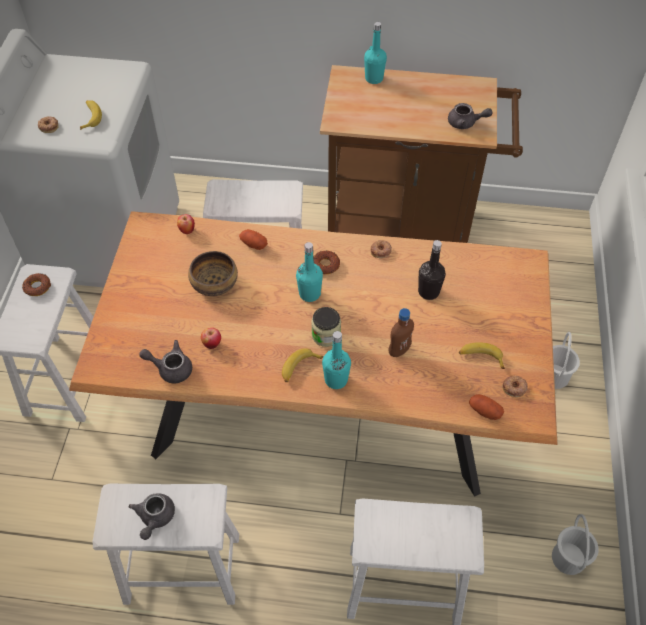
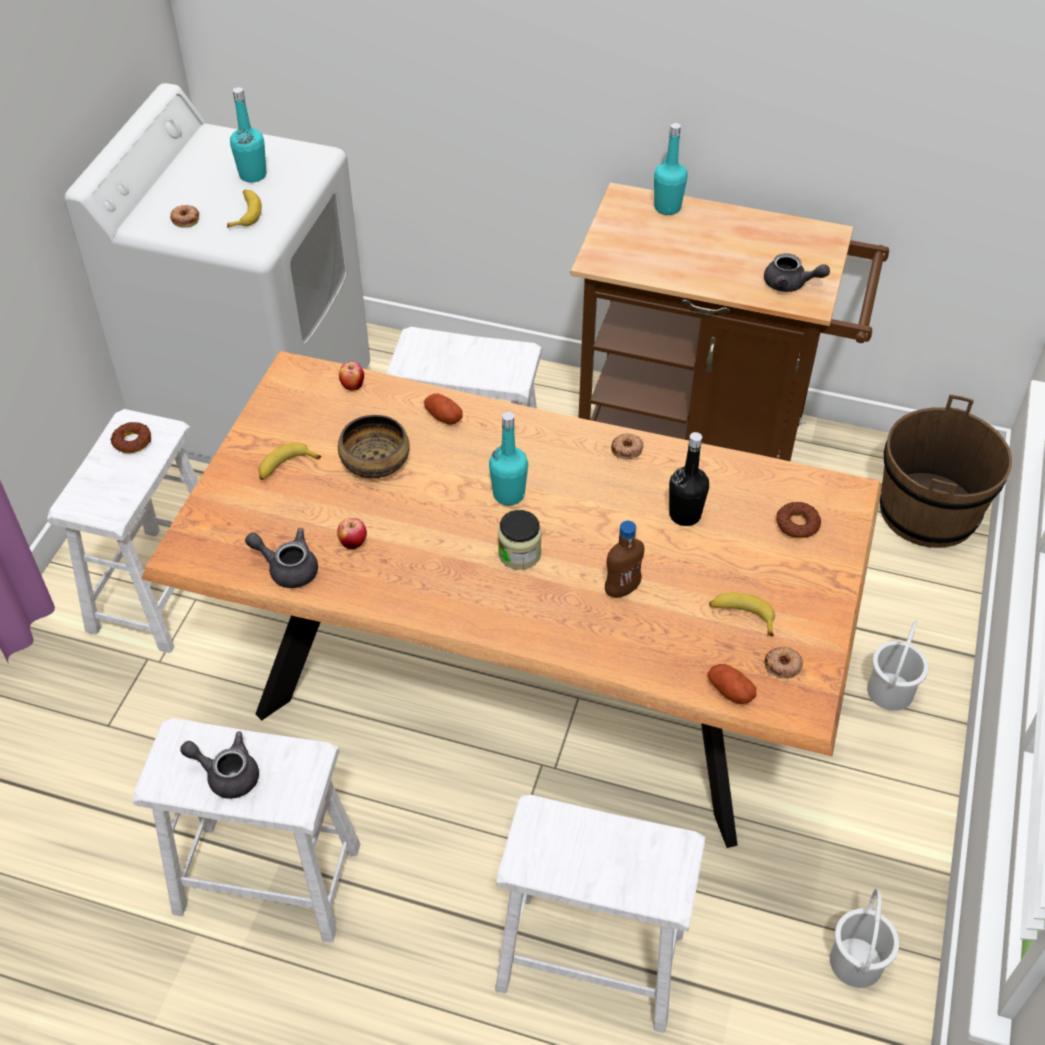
camera: 10 degrees right, 5 degrees down
(155, 518) = (227, 774): grey teapot -> grey teapot turned 90 degrees clockwise
(299, 368) = (470, 593): banana -> banana (285, 467)
(325, 265) = (540, 458): donut -> donut (797, 524)
(336, 380) = (520, 616): turquoise bottle -> turquoise bottle (253, 175)
(554, 254) = (928, 511): none -> brown bucket

